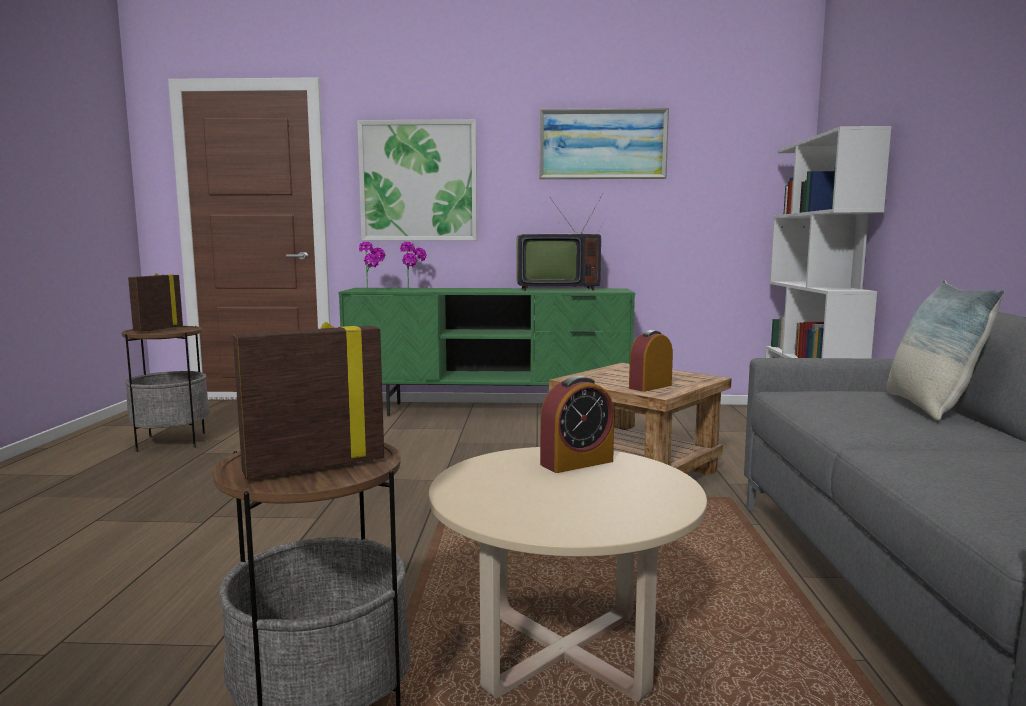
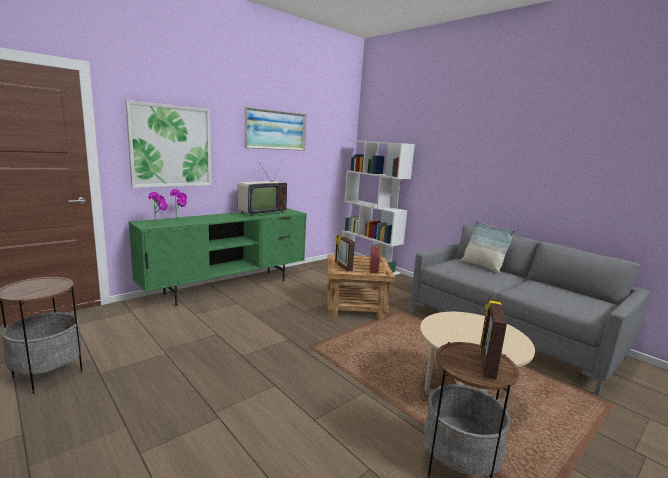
camera: 45 degrees left, 5 degrees up
(158, 329) = (30, 287): picture frame -> picture frame (343, 267)
(576, 463) = (453, 322): alarm clock -> none

